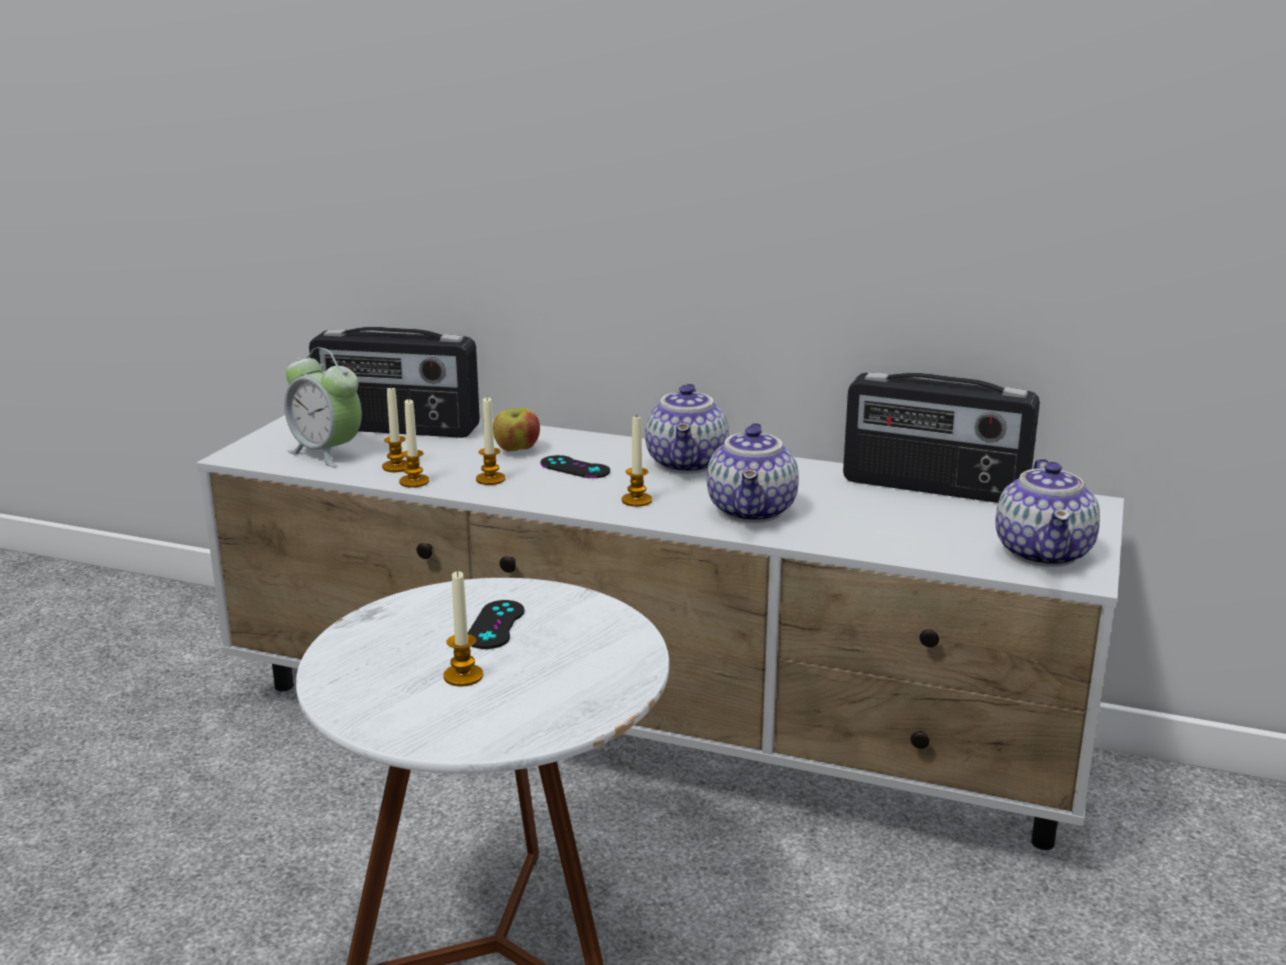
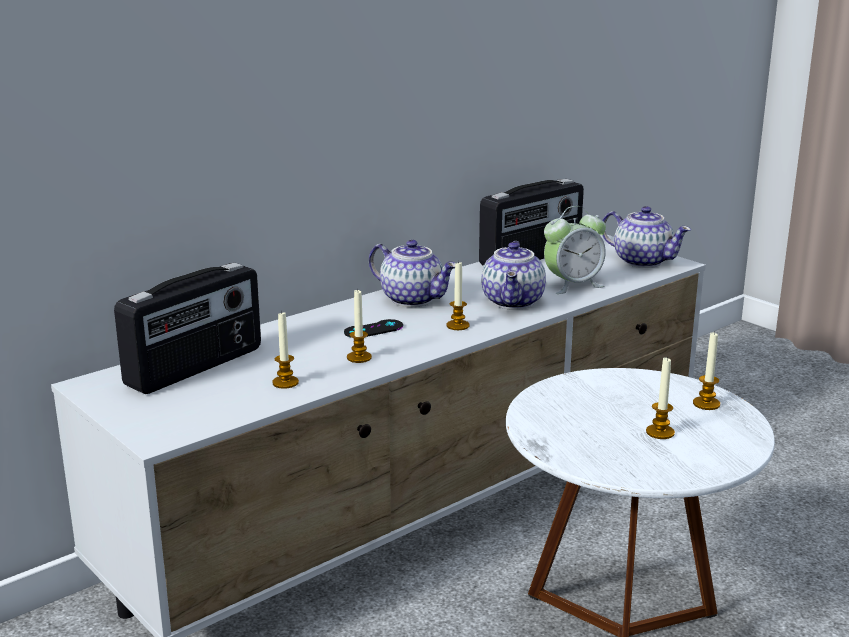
camera: 60 degrees left, 0 degrees up
(326, 453) = (212, 402): alarm clock -> alarm clock (573, 285)
(414, 482) = (327, 382): candle -> candle (706, 404)
(495, 625) = (594, 409): black game controller -> none
(517, 451) = (313, 339): apple -> none
(754, 511) = (514, 302): teapot -> teapot turned 60 degrees clockwise

